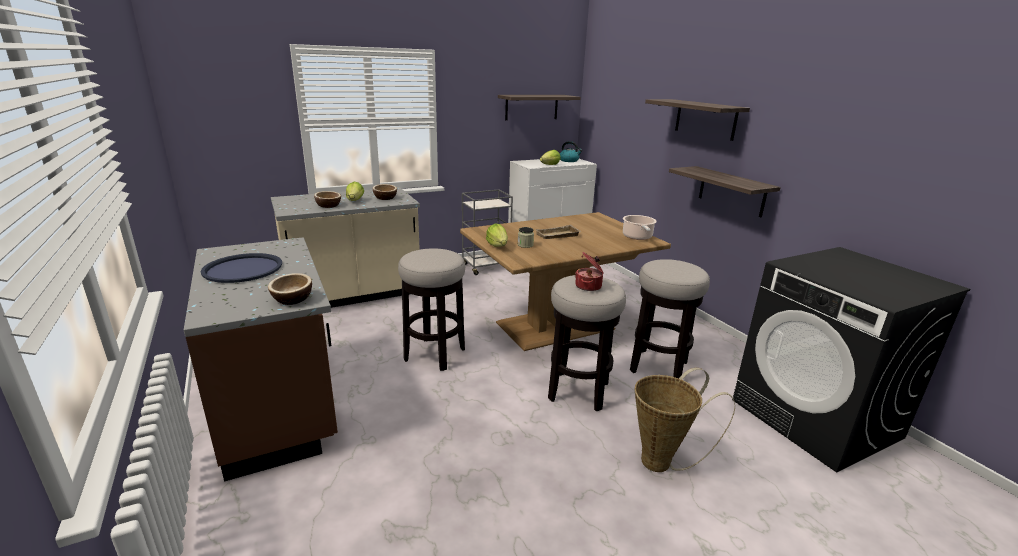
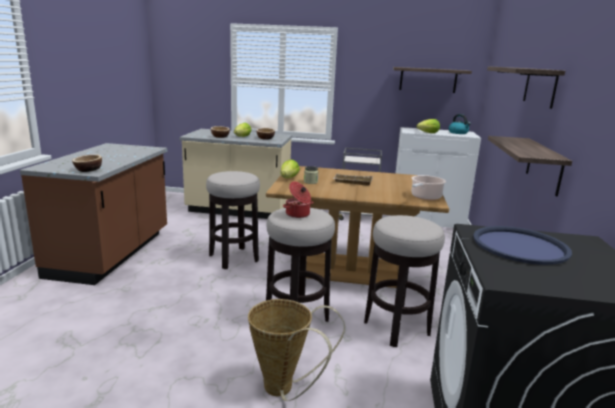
camera: 35 degrees right, 5 degrees down
(243, 269) = (102, 154): blue tray -> blue tray (520, 246)

